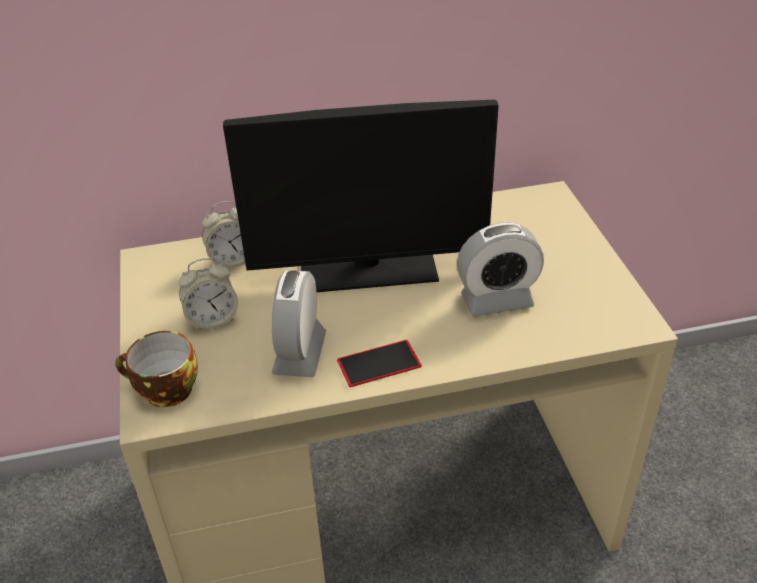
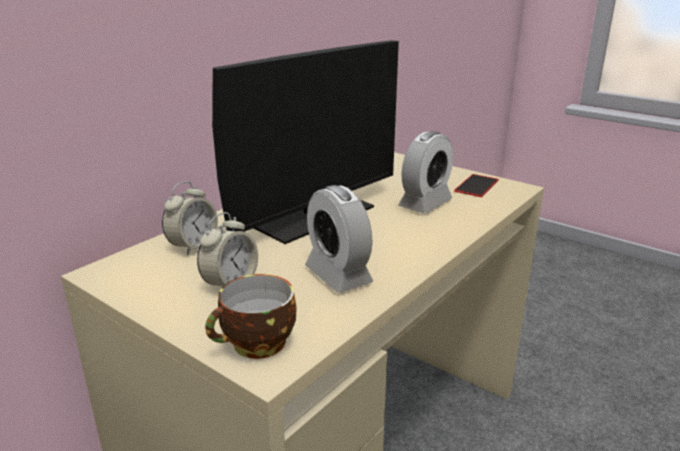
camera: 40 degrees left, 15 degrees down
(379, 363) = (404, 258): phone -> phone (476, 185)

